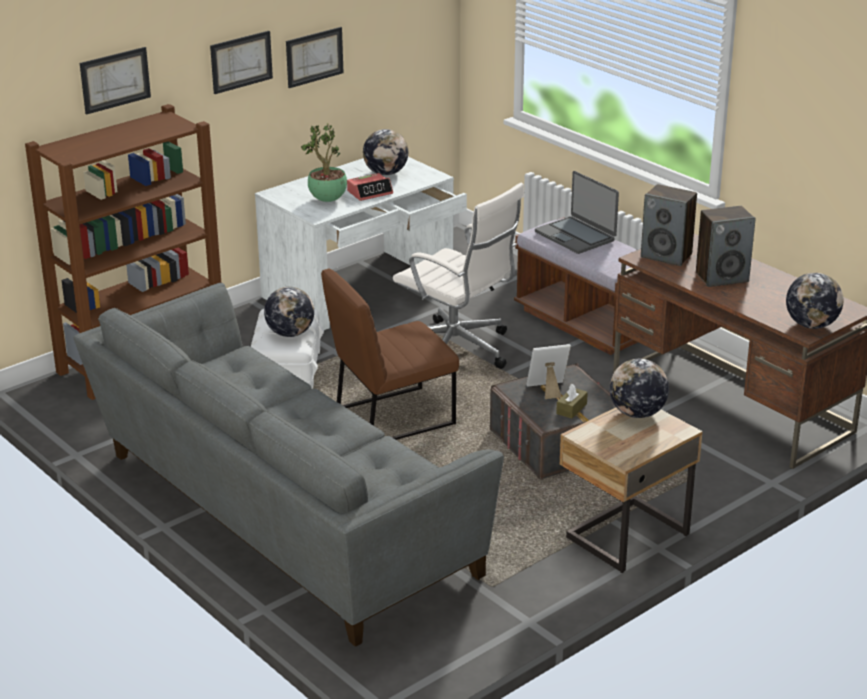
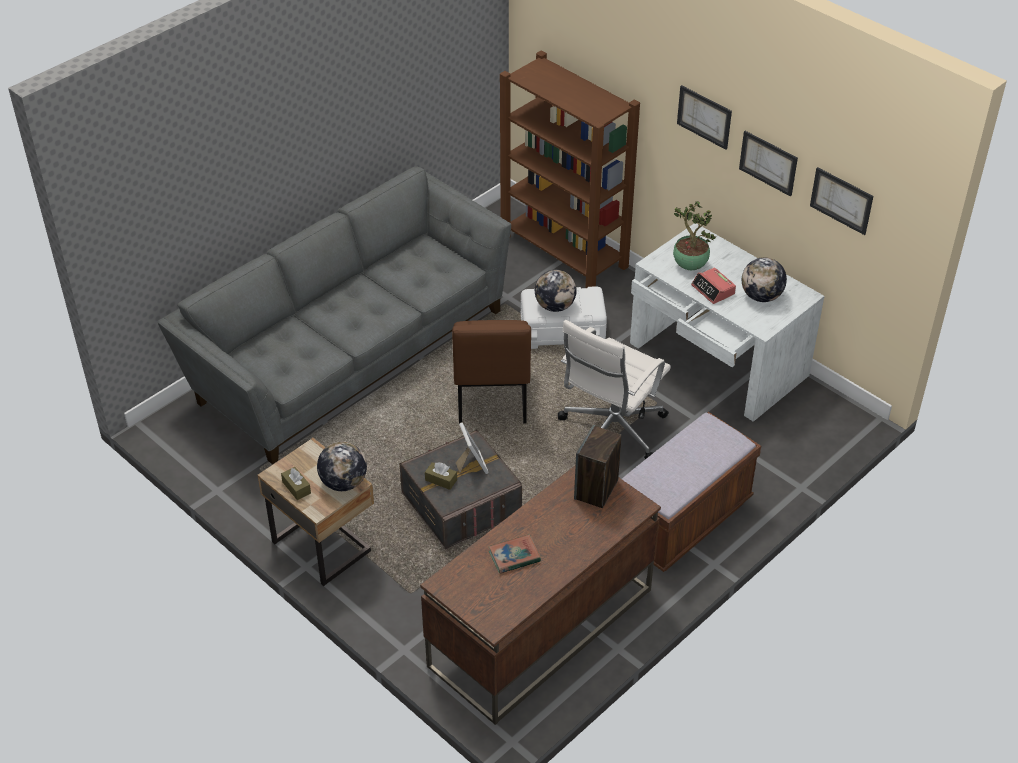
camera: 85 degrees right, 15 degrees up
(115, 80) = (608, 55): picture -> picture (841, 200)
(391, 418) = (491, 398): brown chair -> brown chair turned 150 degrees counterclockwise
(575, 236) = (704, 451): laptop -> none
(646, 444) = (296, 487): none -> brown tissue box
(722, 277) = (553, 529): speaker -> none
(762, 297) = (514, 556): none -> book
(811, 325) = (458, 589): globe -> none

